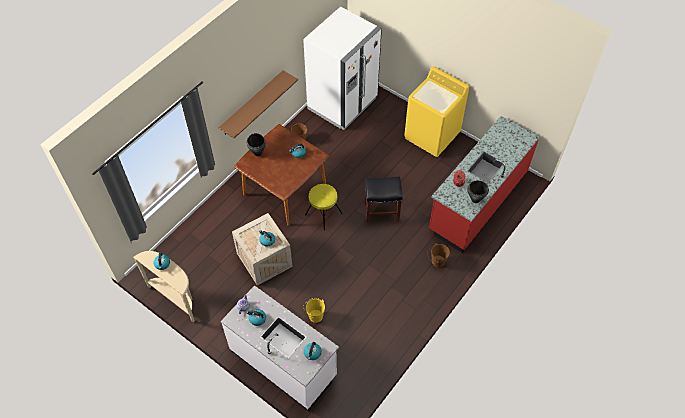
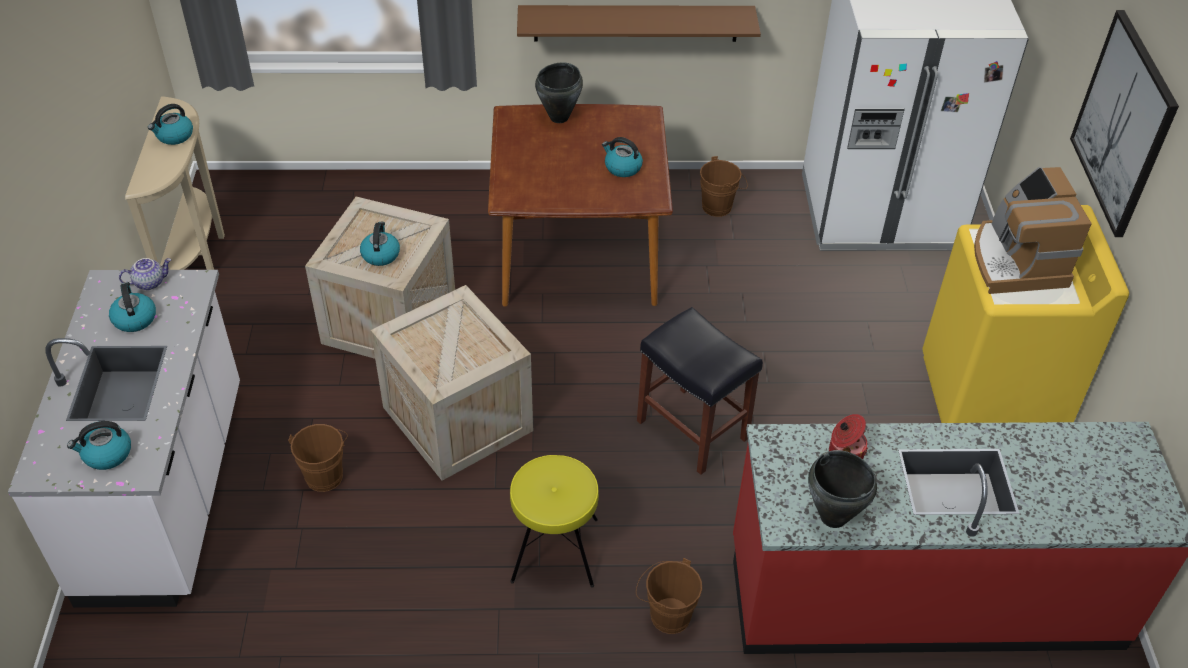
camera: 50 degrees right, 10 degrees down
(314, 315) = (325, 473): yellow bucket -> brown bucket
(323, 214) = (584, 341): yellow stool -> yellow stool (554, 550)
(323, 268) = (455, 418): none -> crate
(432, 96) = (1015, 261): none -> coffee machine
(435, 40) = (1123, 123): none -> picture

